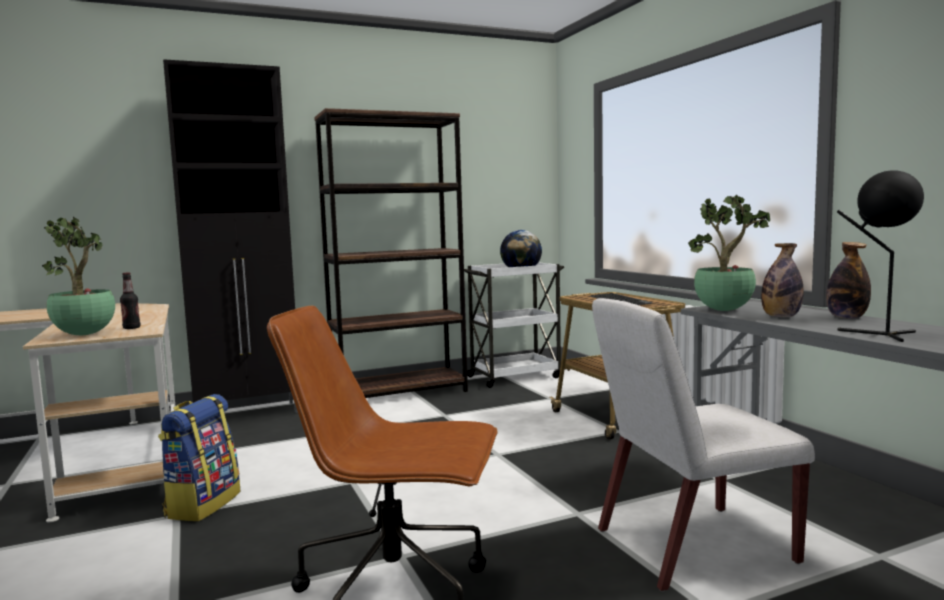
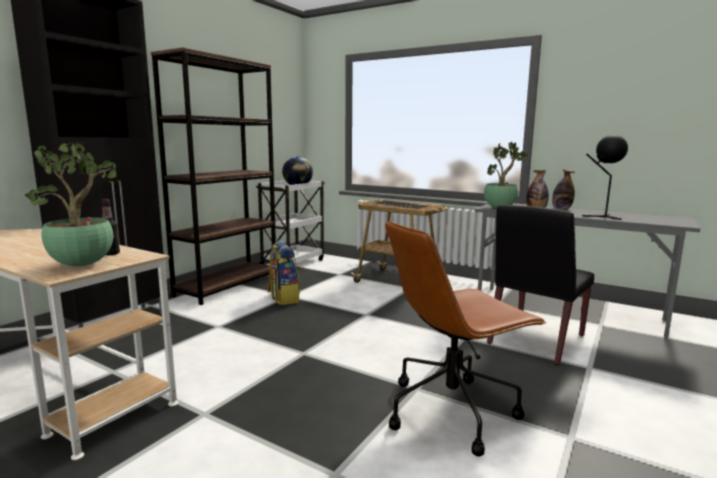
camera: 35 degrees left, 5 degrees up
(202, 504) = (212, 400): backpack -> backpack (283, 298)
(692, 546) = (535, 340): white chair -> black chair

